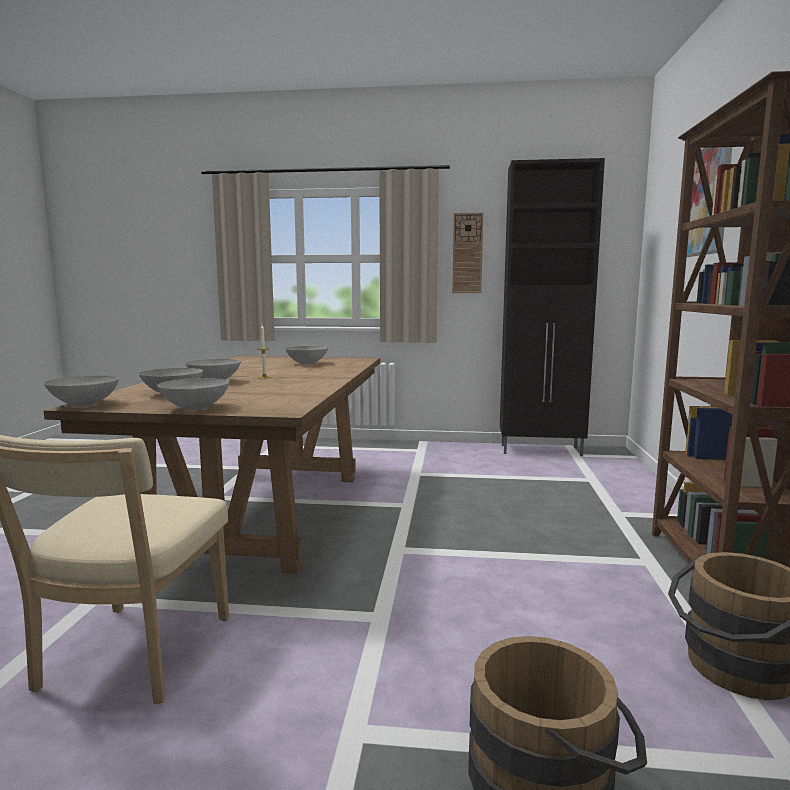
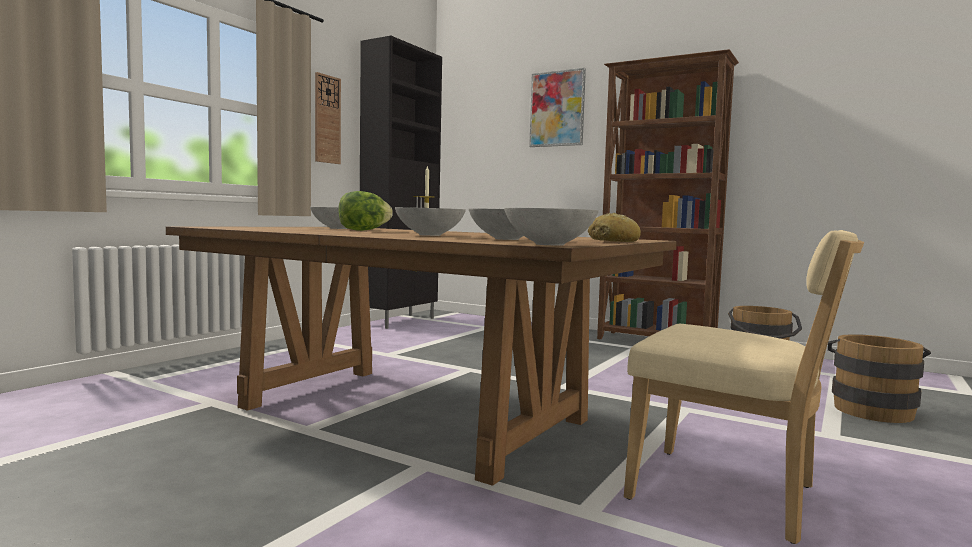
camera: 65 degrees left, 5 degrees down
(195, 408) = (614, 241): grey bowl -> bread
(276, 369) = (363, 230): none -> lettuce

